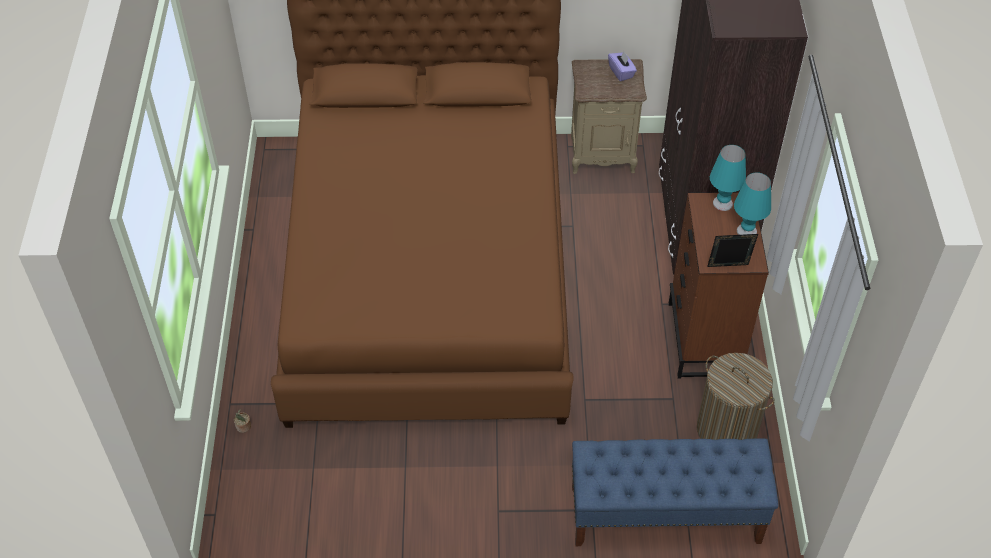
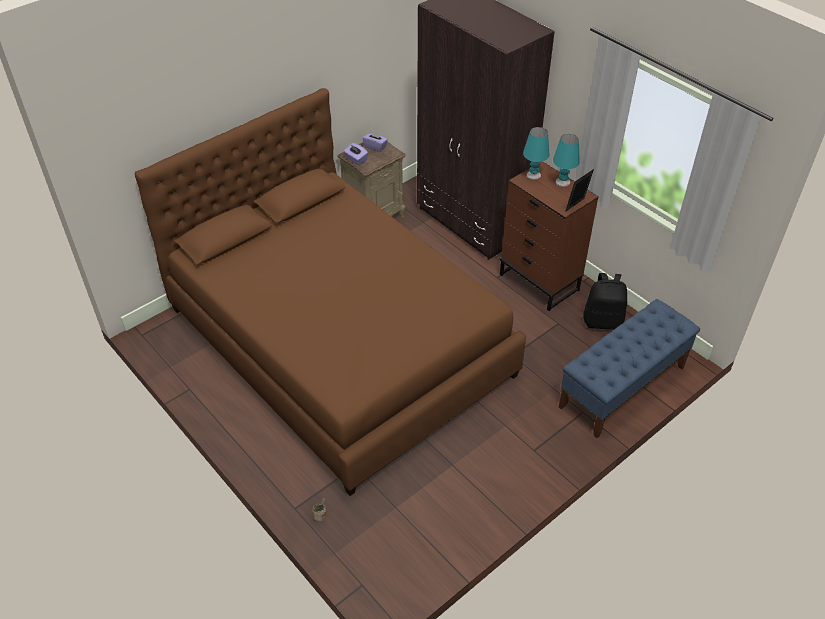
camera: 40 degrees left, 5 degrees down
(584, 76) = (356, 159): none -> purple tissue box
(727, 429) = (603, 321): laundry basket -> black backpack

